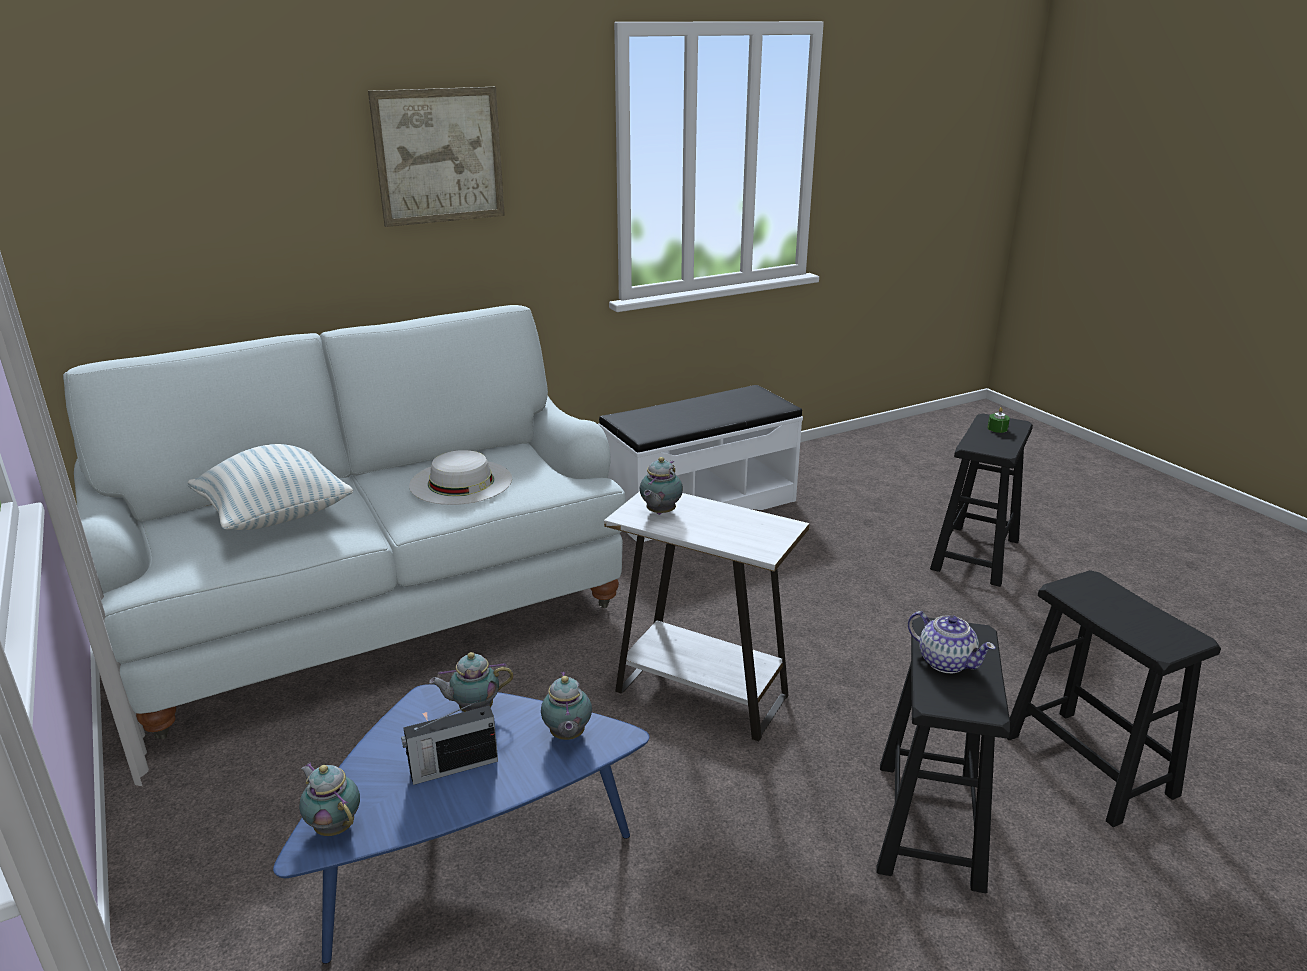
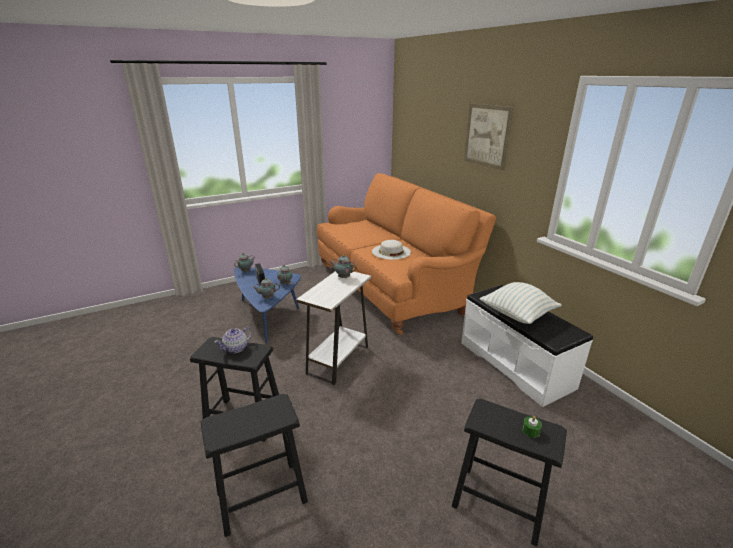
camera: 90 degrees right, 0 degrees up
(276, 518) = (363, 231): pillow -> pillow (517, 315)
(375, 610) = (392, 287): white sofa -> orange sofa

